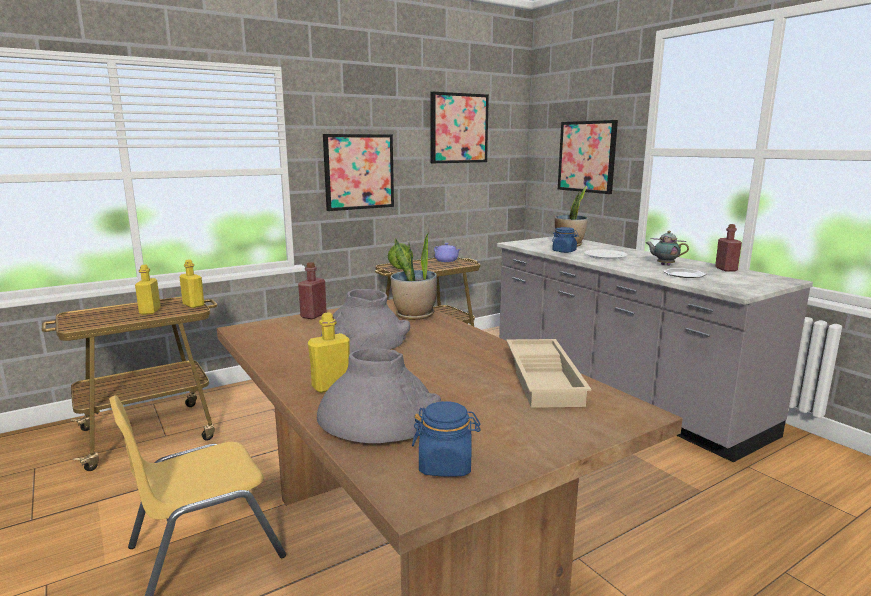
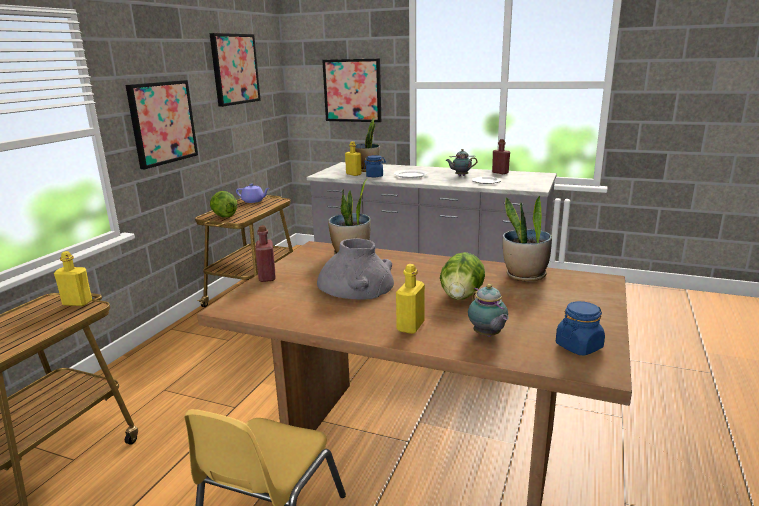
camera: 35 degrees left, 5 degrees up
(150, 311) = (32, 324): yellow bottle -> yellow bottle (353, 174)
(378, 418) = (487, 335): grey vase -> teapot
(433, 377) = (461, 296): none -> lettuce
(545, 379) = (525, 275): beige tray -> potted plant

